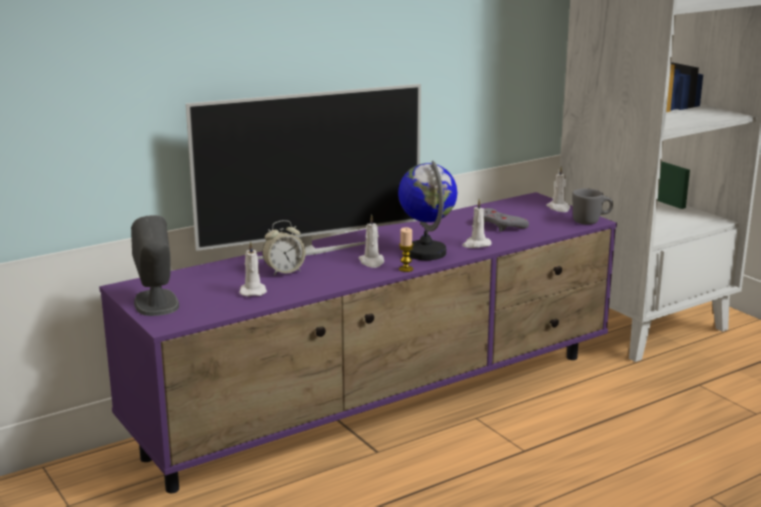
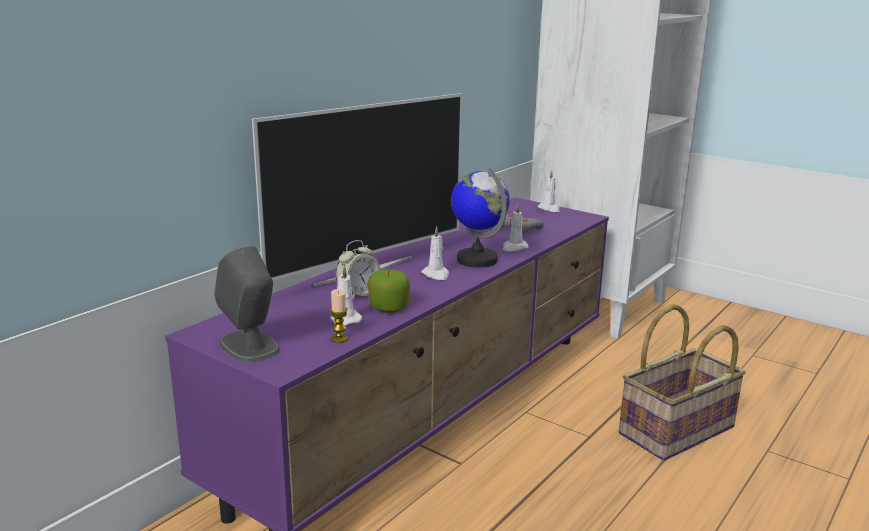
camera: 20 degrees left, 0 degrees up
(300, 286) = (388, 307): none -> apple
(406, 269) = (474, 278): candle -> candle (339, 339)
(591, 221) = (588, 218): grey mug -> none
(623, 462) = (677, 431): none -> basket

